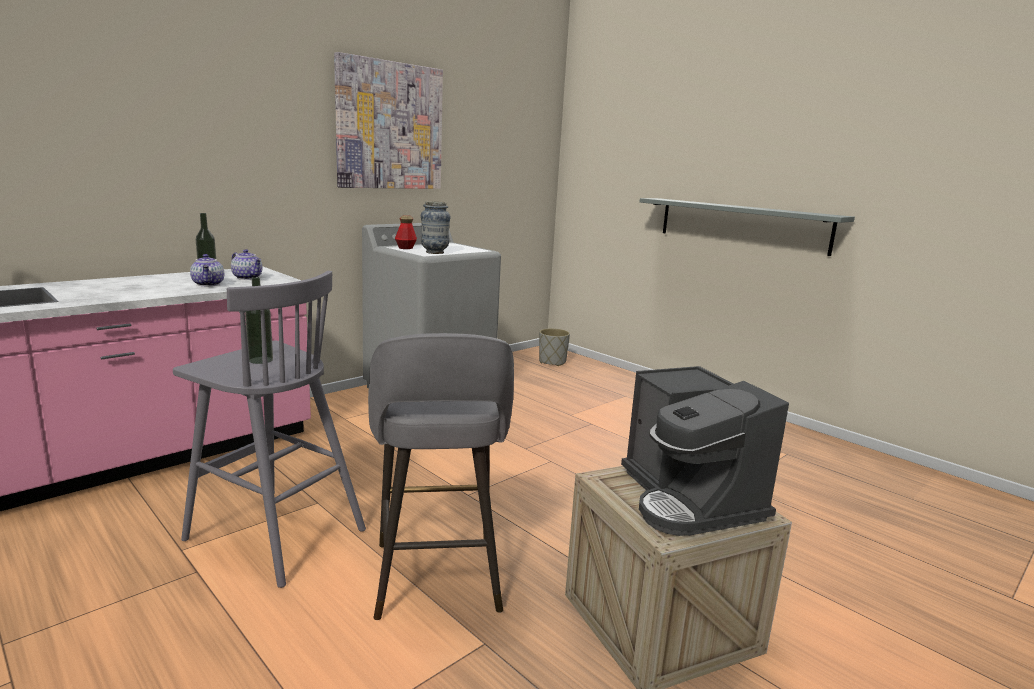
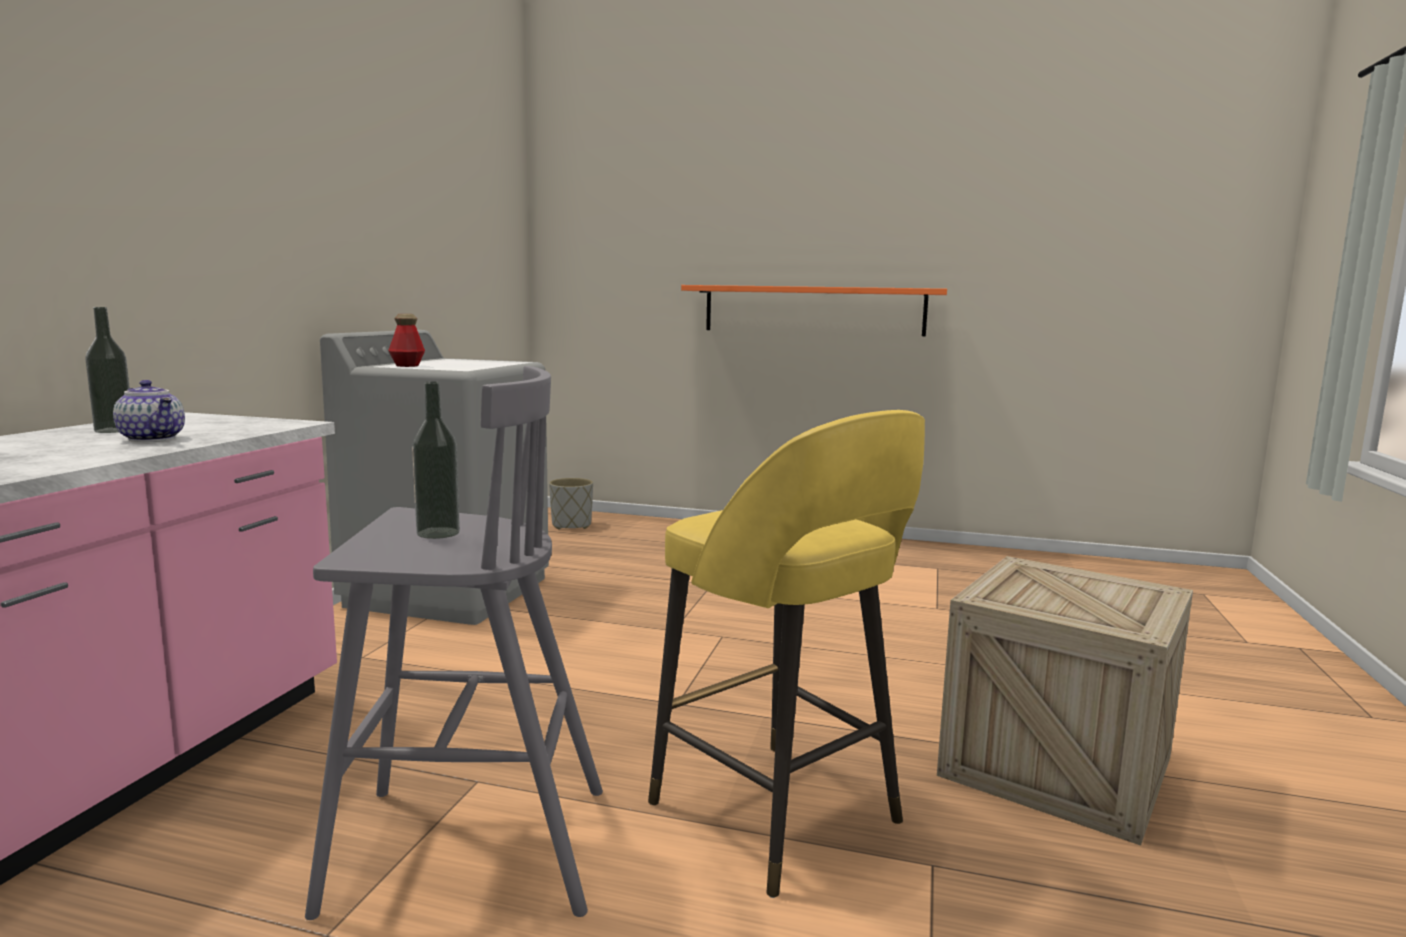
camera: 30 degrees left, 5 degrees down
(248, 278) = (201, 425): teapot -> none
(389, 126) = (341, 175): picture -> none
(434, 252) = (467, 367): vase -> none
(436, 580) = (779, 816): grey stool -> yellow stool
(689, 499) = (1090, 594): coffee machine -> none
(741, 225) = (813, 310): grey shelf -> orange shelf

